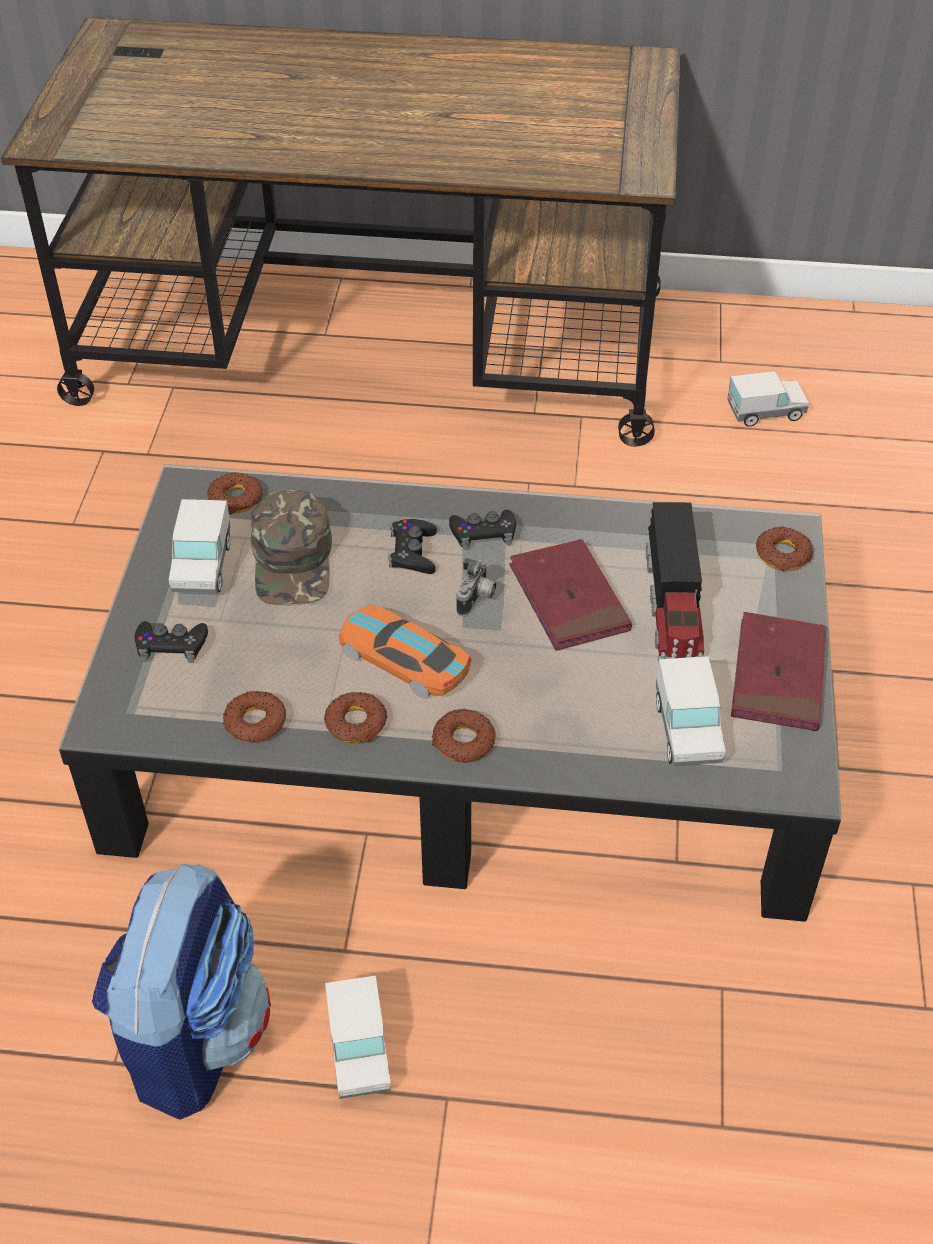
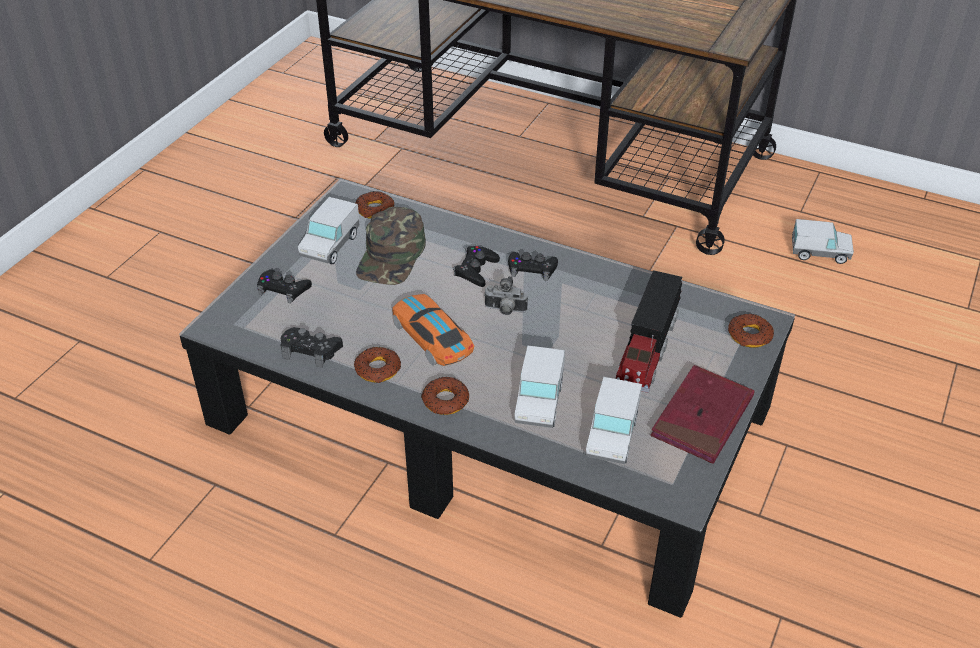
camera: 20 degrees right, 5 degrees down
(193, 1035) = (207, 559): backpack -> none
(255, 722) = (311, 351): donut -> black game controller
(359, 1052) = (310, 605): toy truck -> toy truck (539, 403)
(477, 599) = (505, 311): camera -> camera turned 60 degrees clockwise
(569, 599) = (571, 326): red book -> none

